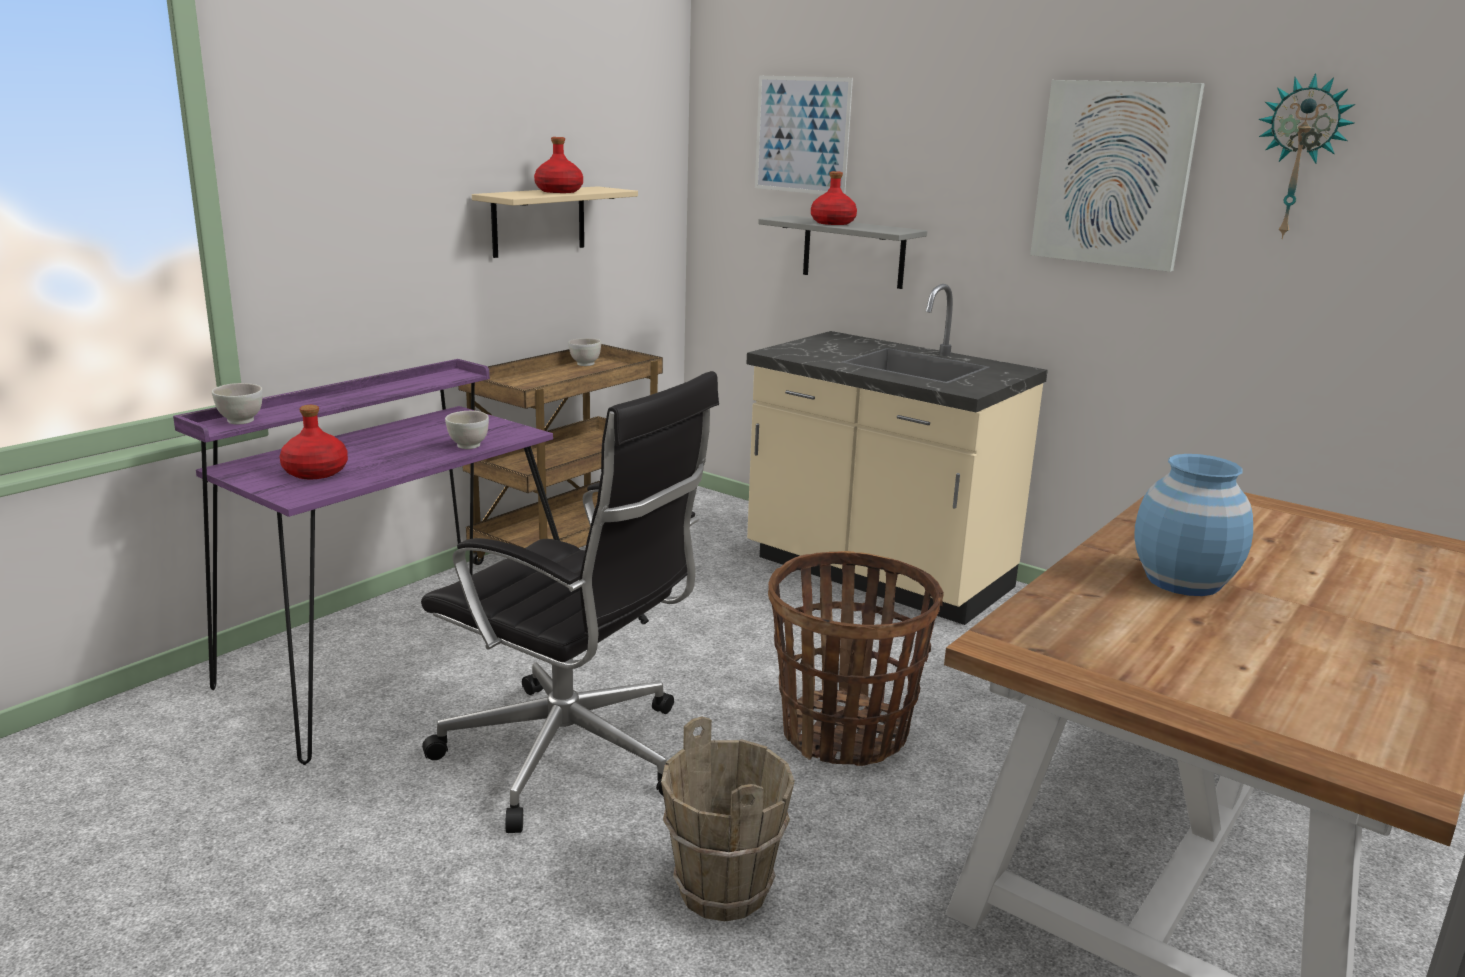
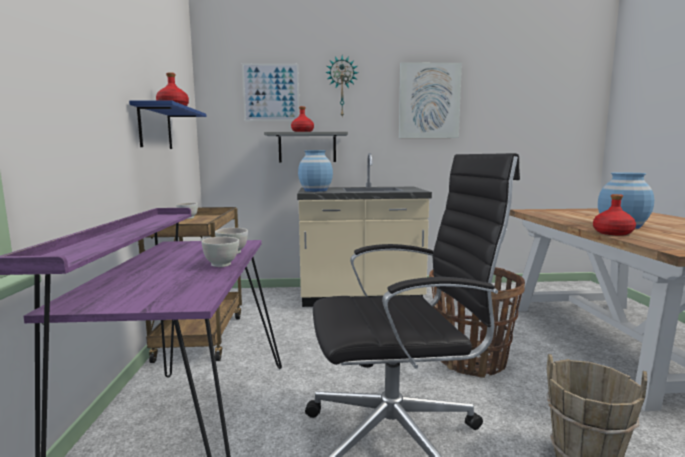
camera: 40 degrees left, 10 degrees down
(241, 421) = (71, 254): white bowl -> white bowl (222, 265)
(315, 472) = (162, 287): red bottle -> red bottle (612, 233)
(539, 221) = (155, 128): beige shelf -> blue shelf
(805, 349) = (315, 190): none -> blue vase
(1299, 158) = (497, 90): wall clock -> wall clock (342, 87)

